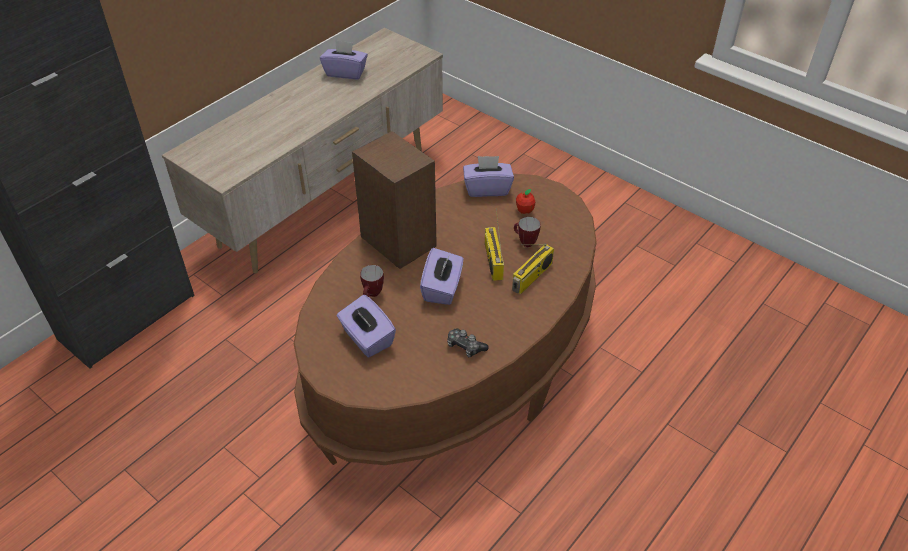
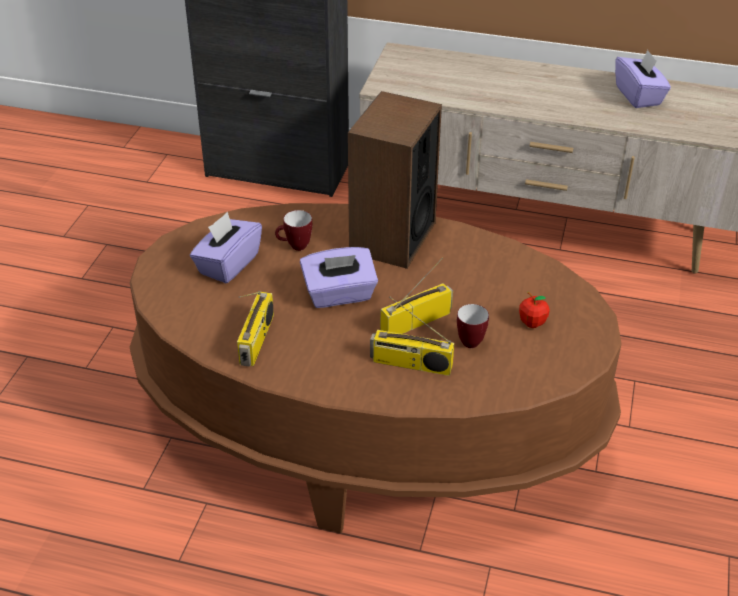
camera: 65 degrees right, 5 degrees down
(465, 346) = (257, 340): game controller -> radio
(487, 188) = (545, 278): purple tissue box -> none

